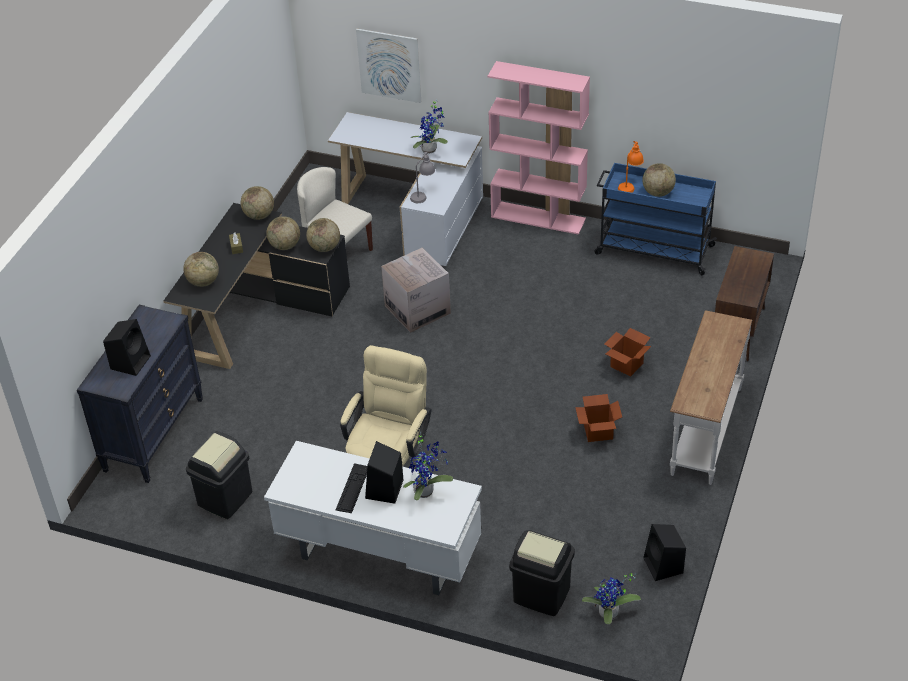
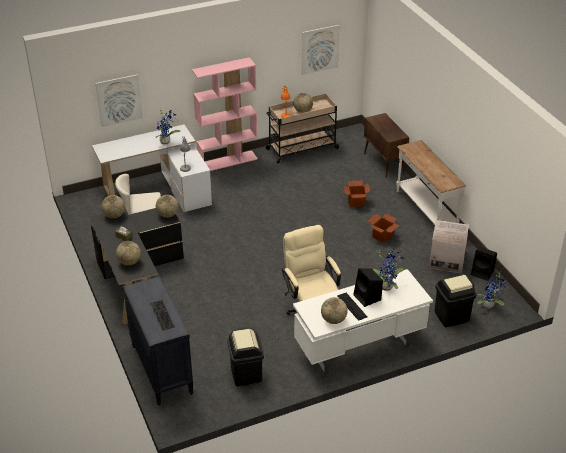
camera: 45 degrees left, 5 degrees down
(130, 361) = (161, 315): black speaker -> keyboard
(285, 246) = (144, 225): globe -> globe (333, 320)
(417, 309) = (224, 231): cardboard box -> cardboard box (446, 260)
(653, 250) = (301, 149): blue cart -> beige cart
(717, 109) = (320, 49): none -> picture

